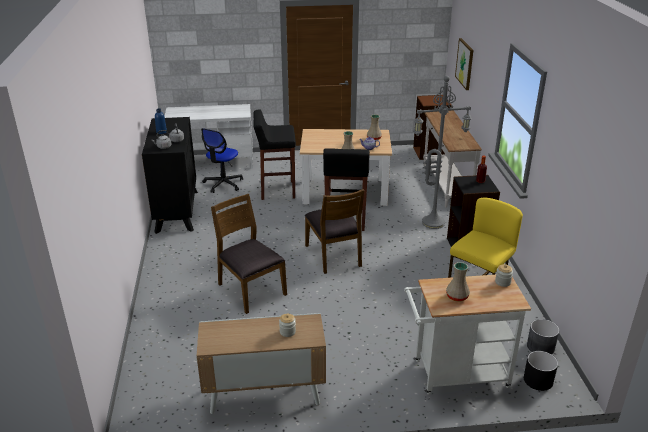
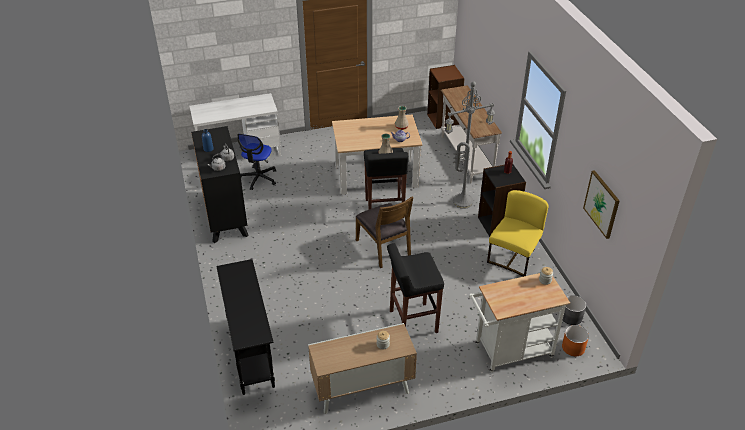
camera: 10 degrees left, 10 degrees up
(151, 339) = (250, 353): none -> black console table
(250, 289) = (321, 293): brown chair -> none
(276, 190) = (312, 180): black stool -> black stool (412, 321)
(456, 296) = (512, 299): beige vase -> none
(465, 63) = (478, 46): picture -> picture (602, 204)
(538, 380) = (573, 347): black planter -> orange planter

